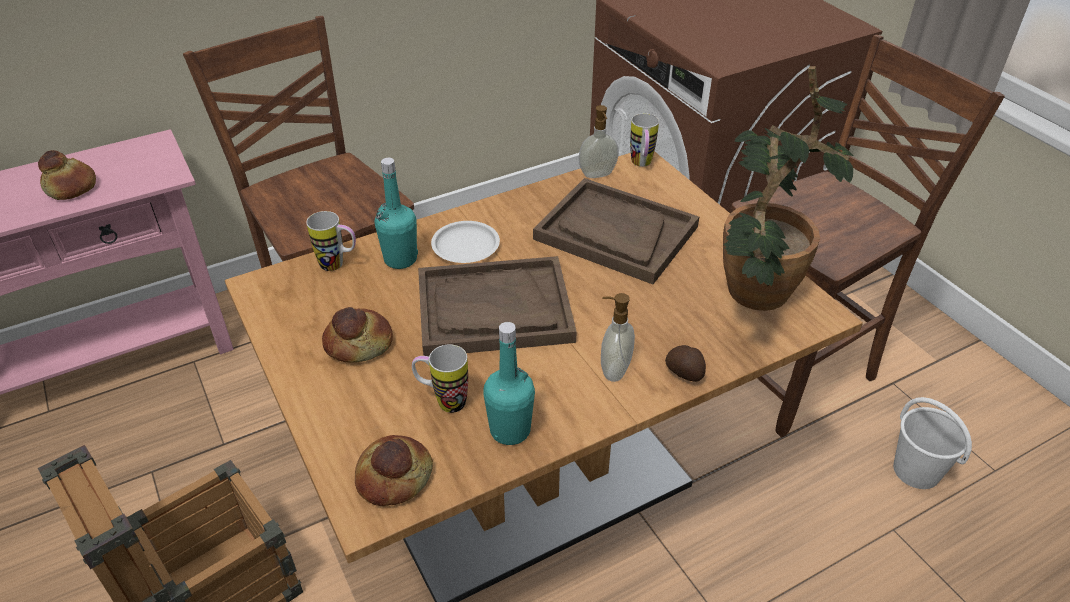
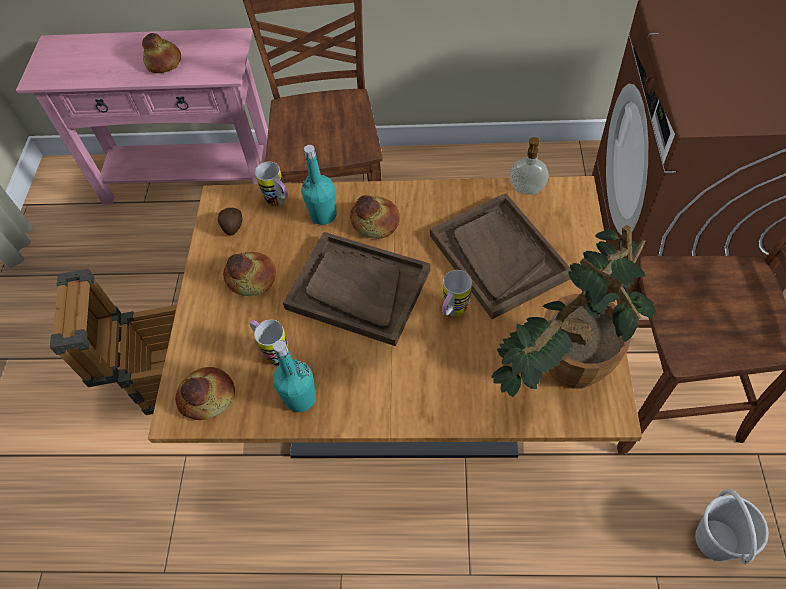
camera: 35 degrees right, 15 degrees up
(465, 246) = (376, 221): white plate -> bread
(613, 369) = (405, 383): soap dispenser -> none
(641, 165) = (571, 194): mug -> mug (453, 313)
(685, 373) = (456, 413): potato -> potato (232, 227)

